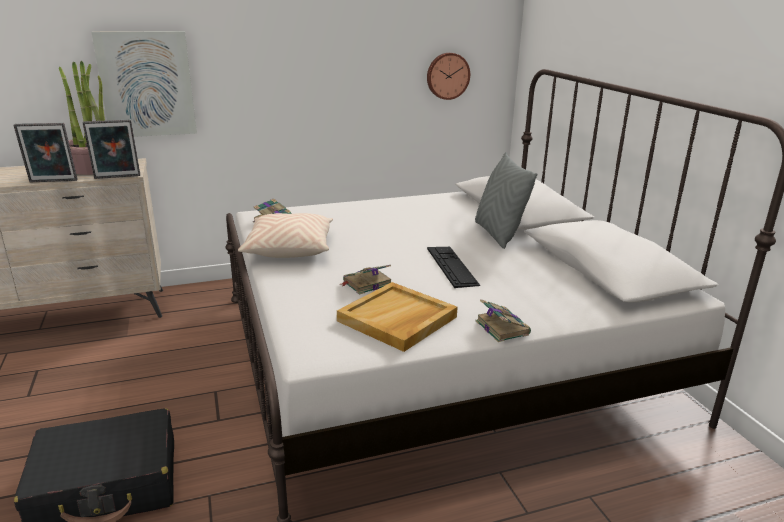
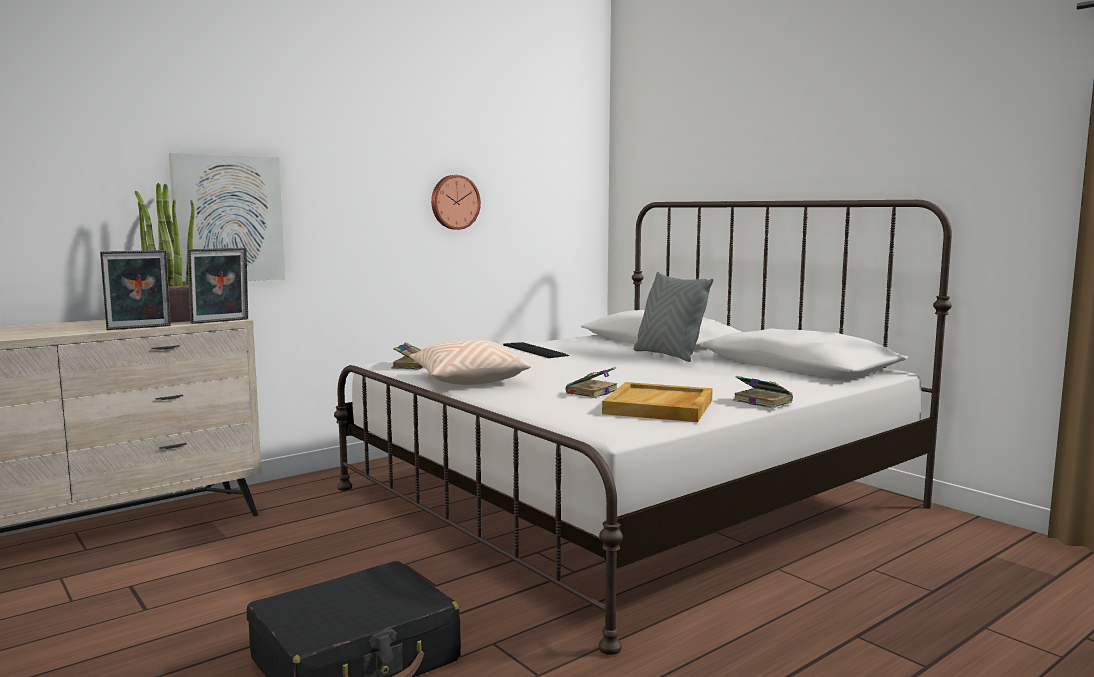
camera: 20 degrees left, 15 degrees down
(447, 76) = (545, 217): wall clock -> wall clock (454, 202)
(452, 266) = (656, 375): keyboard -> keyboard (535, 350)

